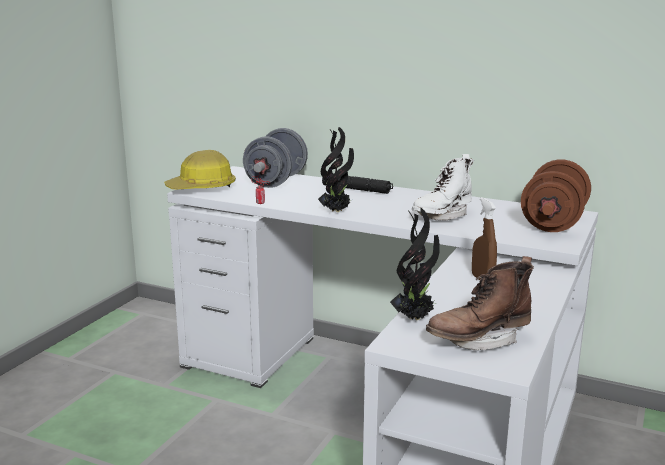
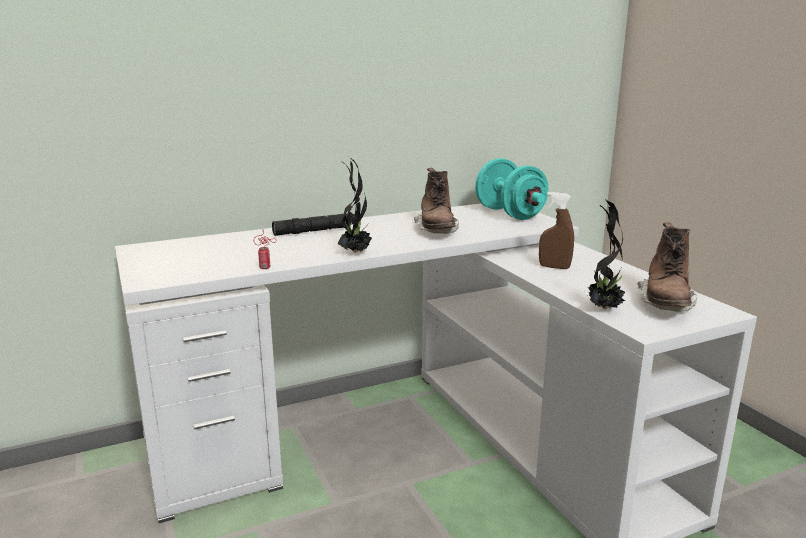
camera: 50 degrees left, 0 degrees up
(202, 188) = (154, 275): hard hat -> none
(276, 181) = (215, 245): grey dumbbell -> none
(442, 216) = (437, 230): white boot -> brown boot
(553, 223) = (509, 214): brown dumbbell -> turquoise dumbbell

